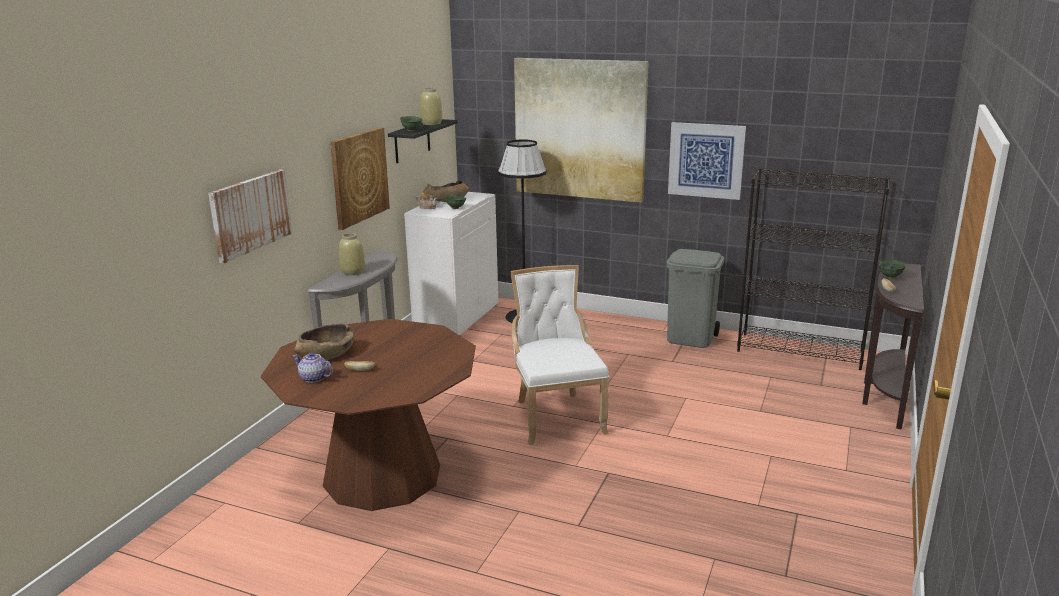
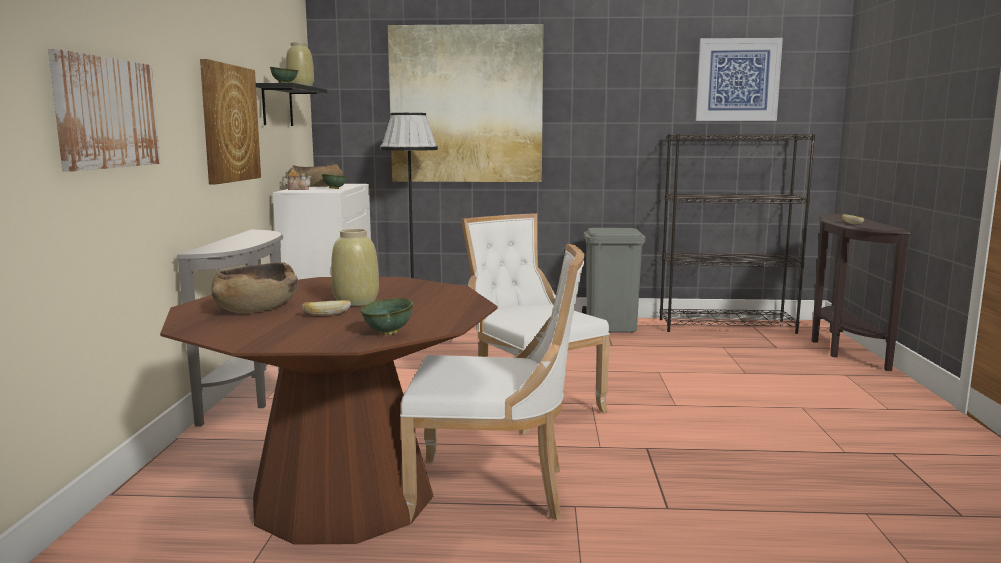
camera: 20 degrees left, 10 degrees down
(314, 378) = (259, 327): teapot -> none
(353, 272) = (232, 242): beige vase -> beige vase (356, 302)
(476, 489) = (494, 491): none -> white chair
(706, 160) = (609, 130): picture -> picture (738, 80)
(890, 277) = (838, 219): green bowl -> green bowl (389, 333)

